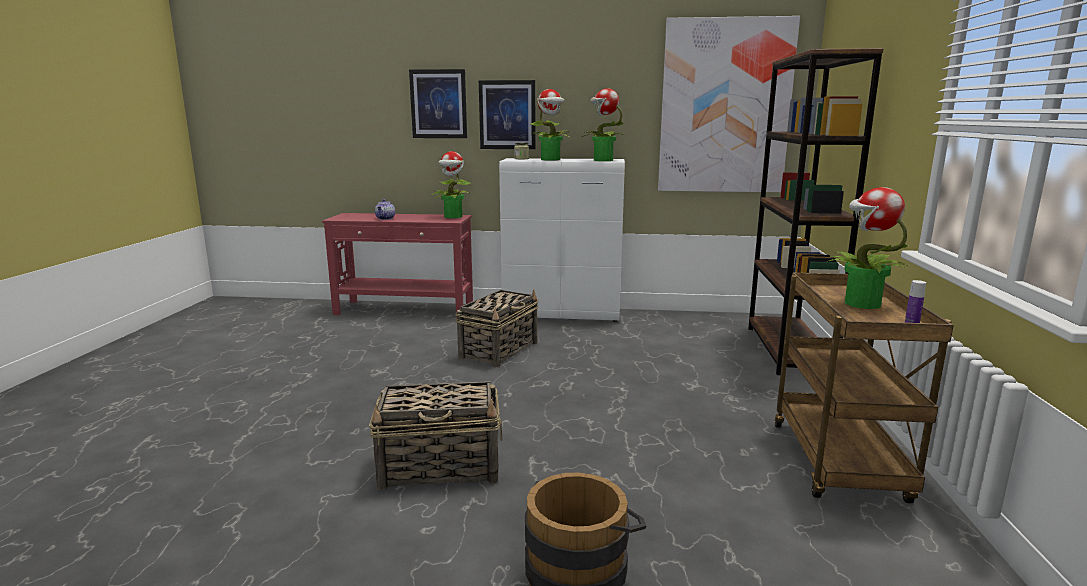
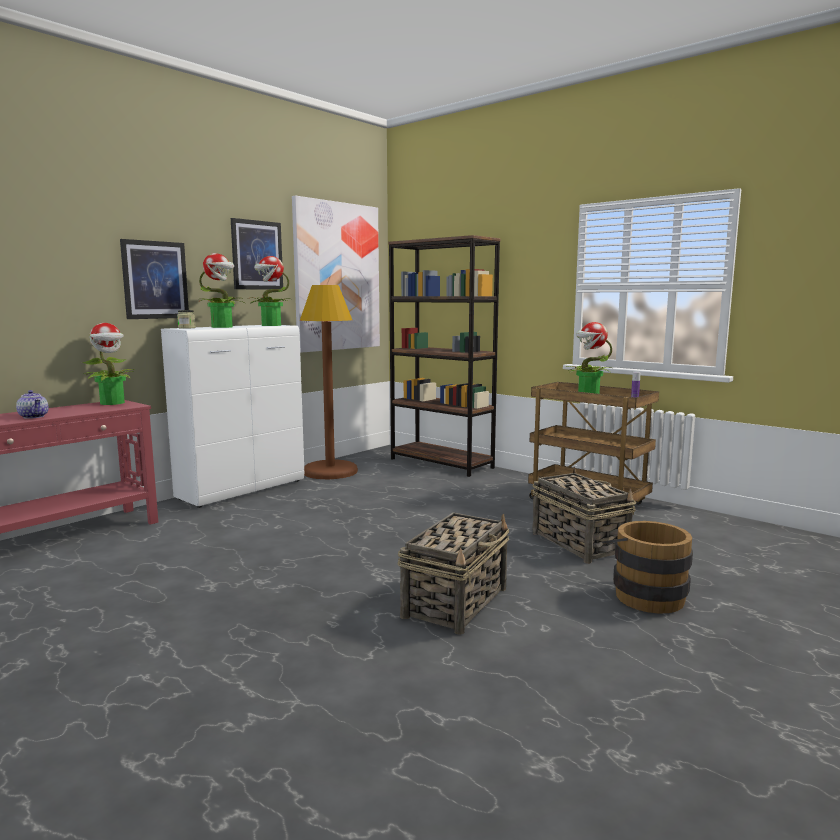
camera: 55 degrees left, 5 degrees down
(438, 104) = (69, 264): picture -> picture (257, 255)
(499, 350) = (269, 528): basket -> basket (578, 542)
(661, 322) = (330, 471): none -> brown floor lamp

